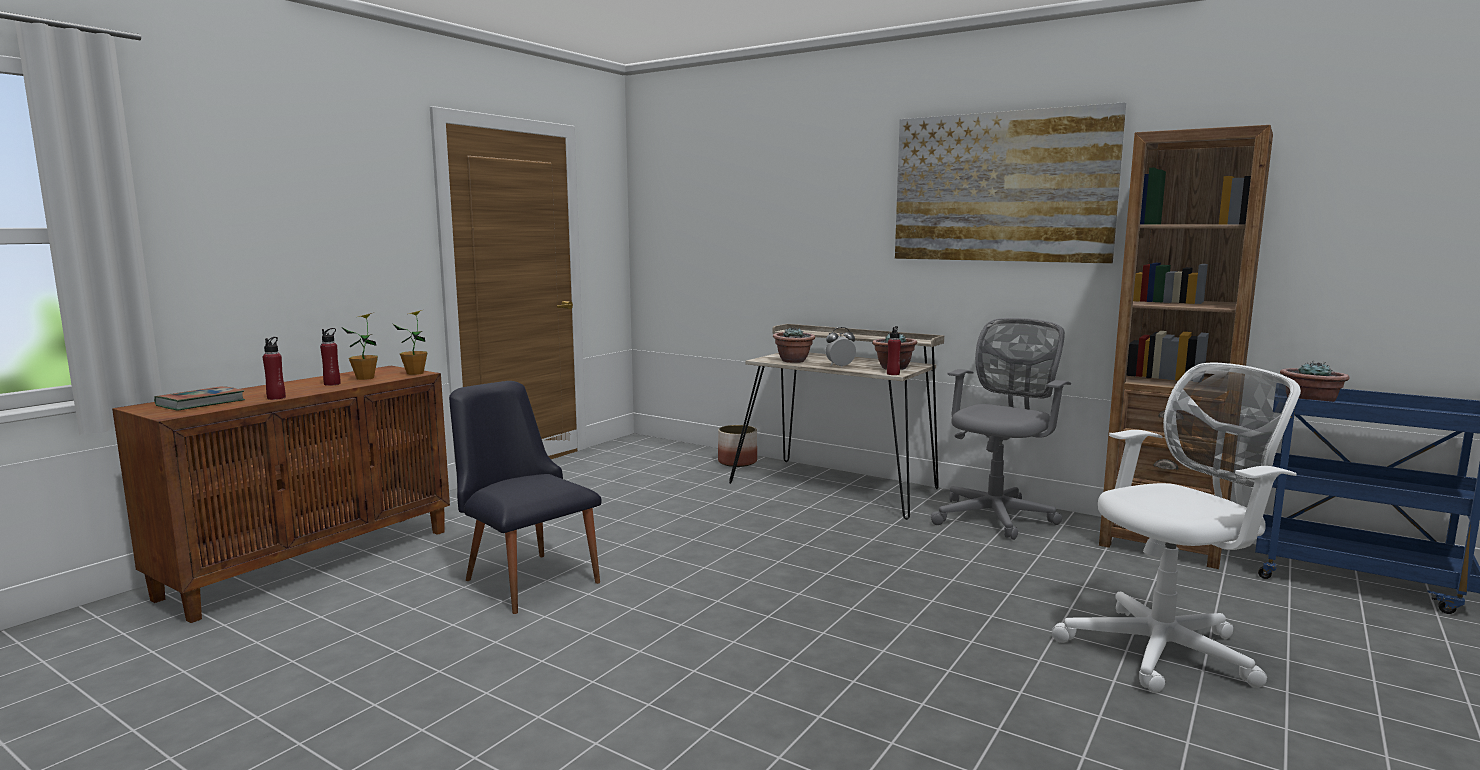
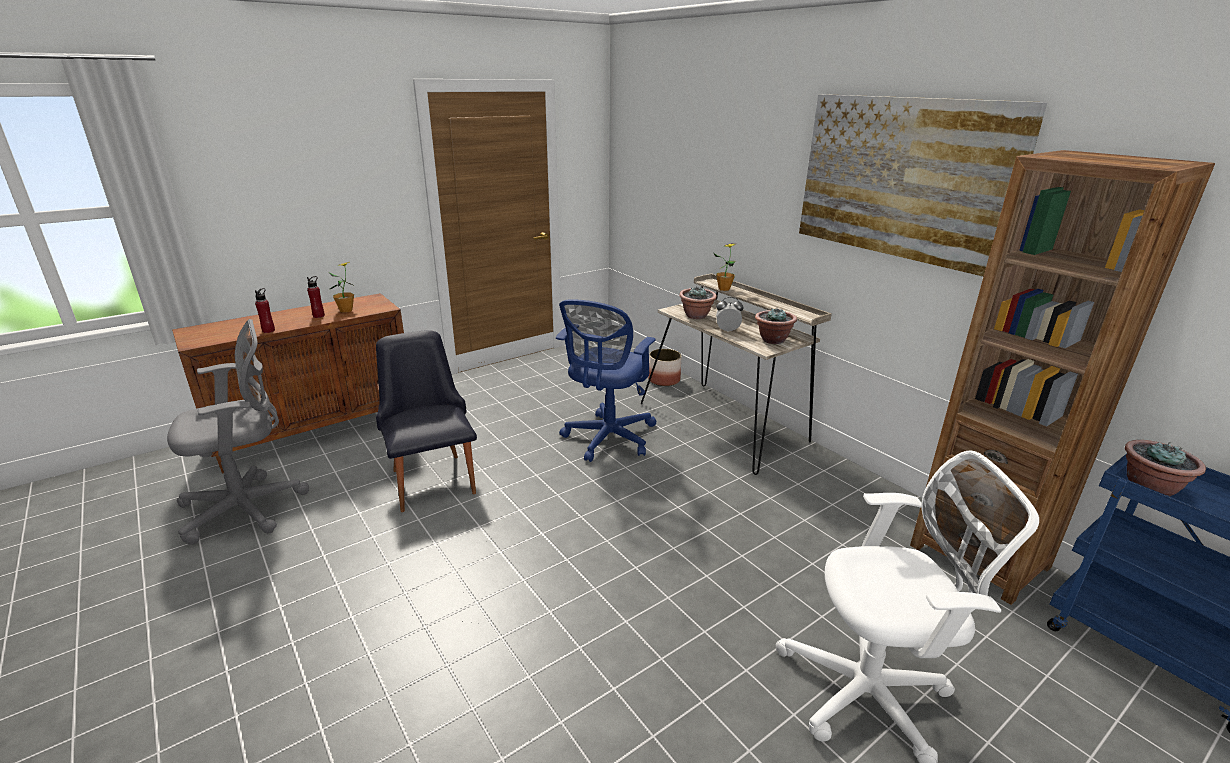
camera: 20 degrees right, 15 degrees up
(201, 403) = (221, 331): book -> none
(415, 373) = (383, 307): potted plant -> potted plant (724, 289)
(719, 515) = (607, 439): none -> blue office chair
(893, 374) = (762, 350): red bottle -> none
(996, 516) = (839, 487): grey office chair -> grey office chair (249, 507)

